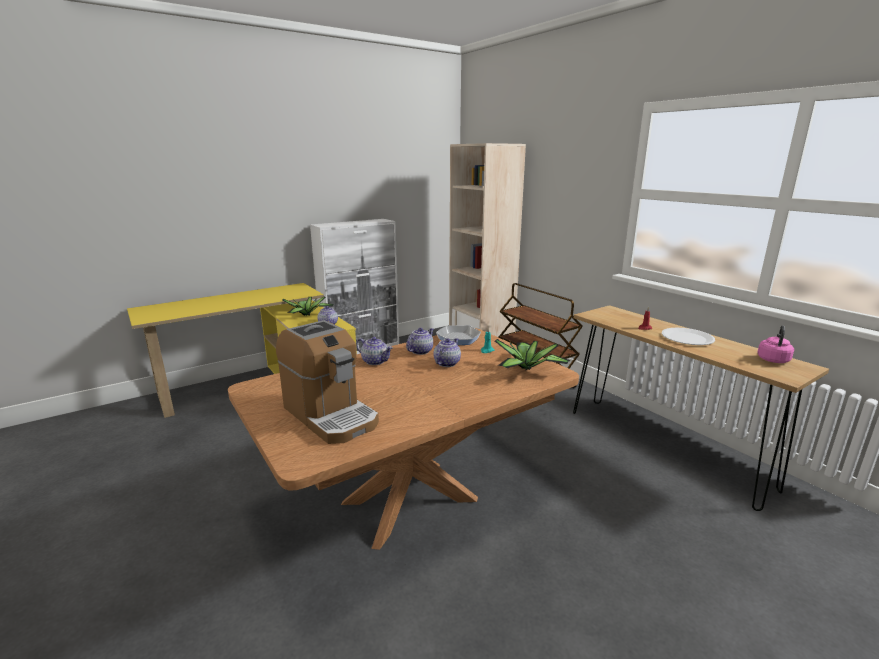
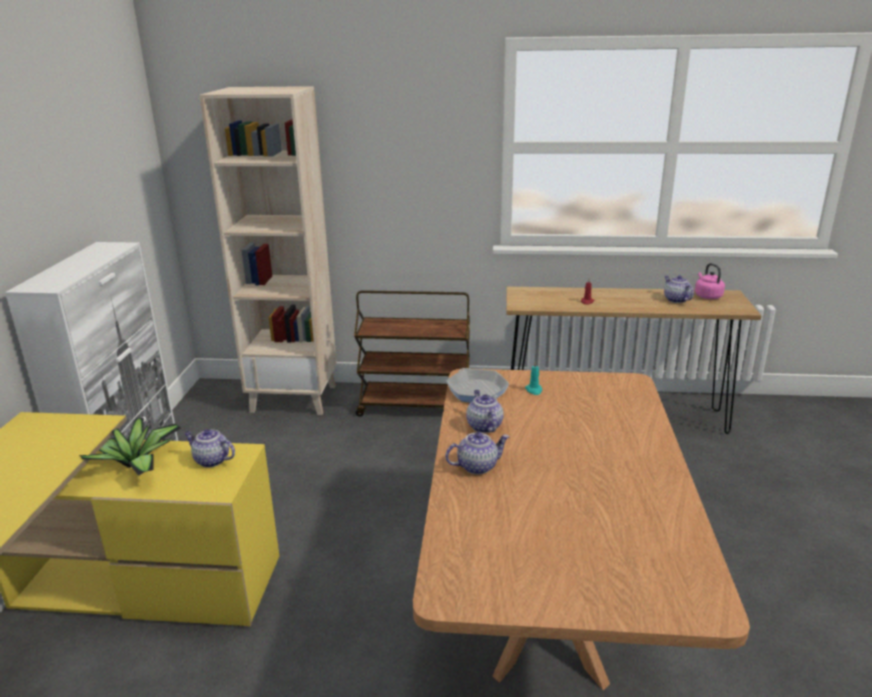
camera: 50 degrees left, 5 degrees up
(330, 415) = (606, 551): coffee machine -> none
(447, 363) = (540, 424): teapot -> teapot (675, 299)
(528, 369) = (608, 391): potted plant -> none
(687, 338) = (631, 299): white plate -> none

